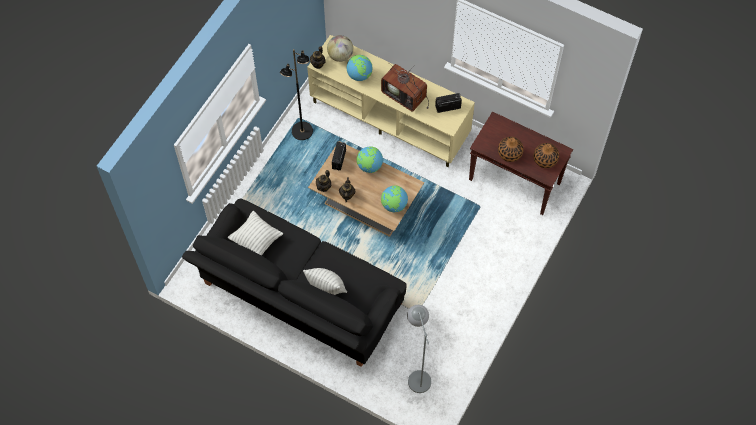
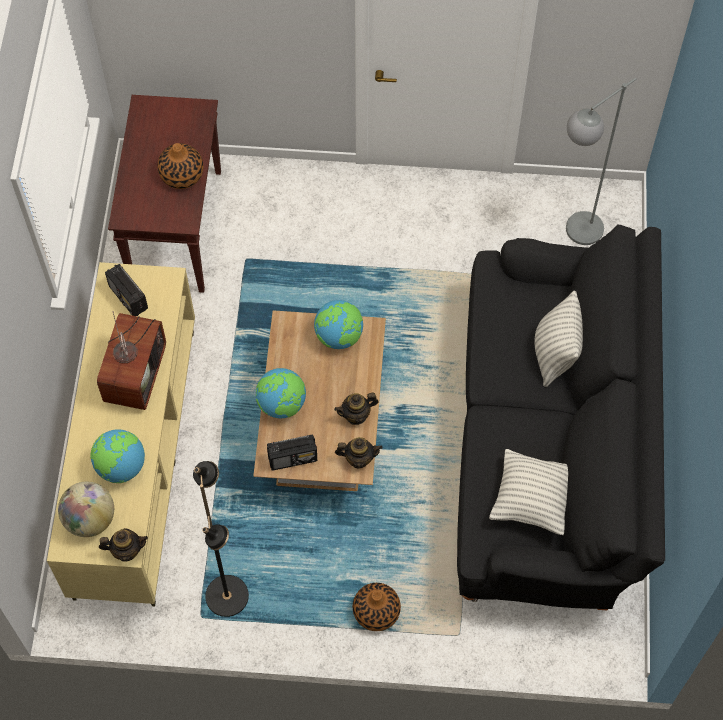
camera: 115 degrees left, 0 degrees up
(545, 160) = (170, 123): vase -> vase (376, 611)

